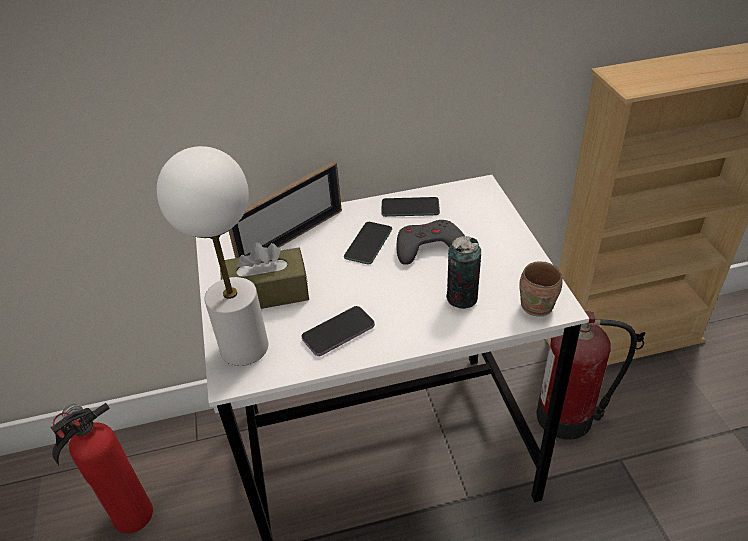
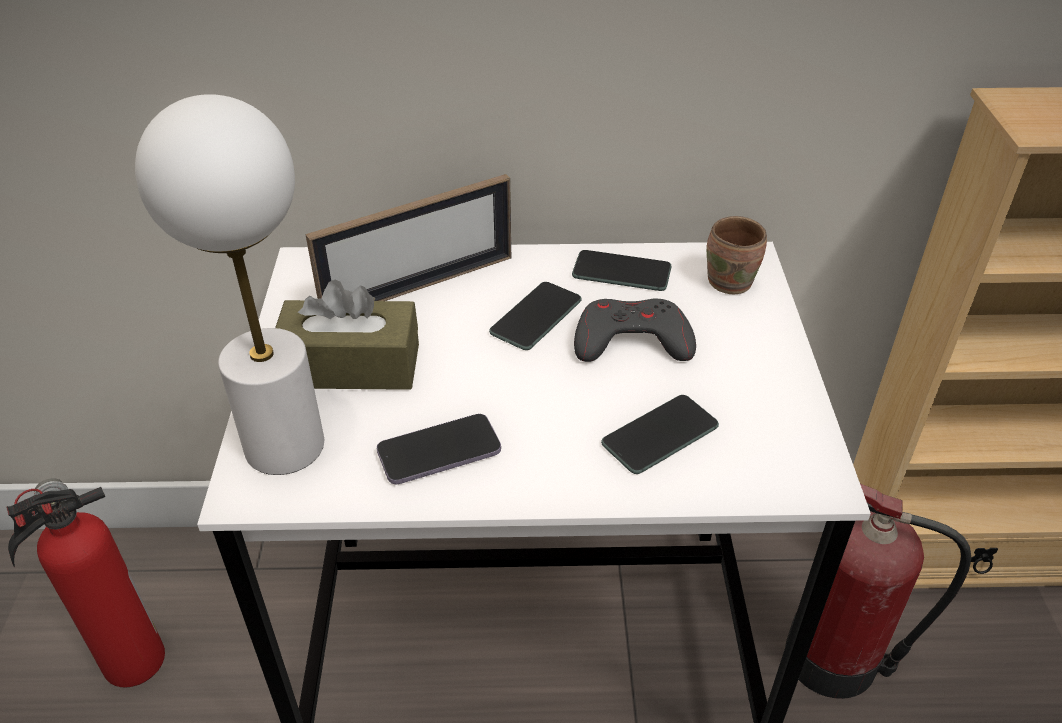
camera: 10 degrees right, 0 degrees up
(462, 298) = (660, 435): can -> phone
(539, 305) = (788, 473): brown mug -> brown mug (733, 282)

